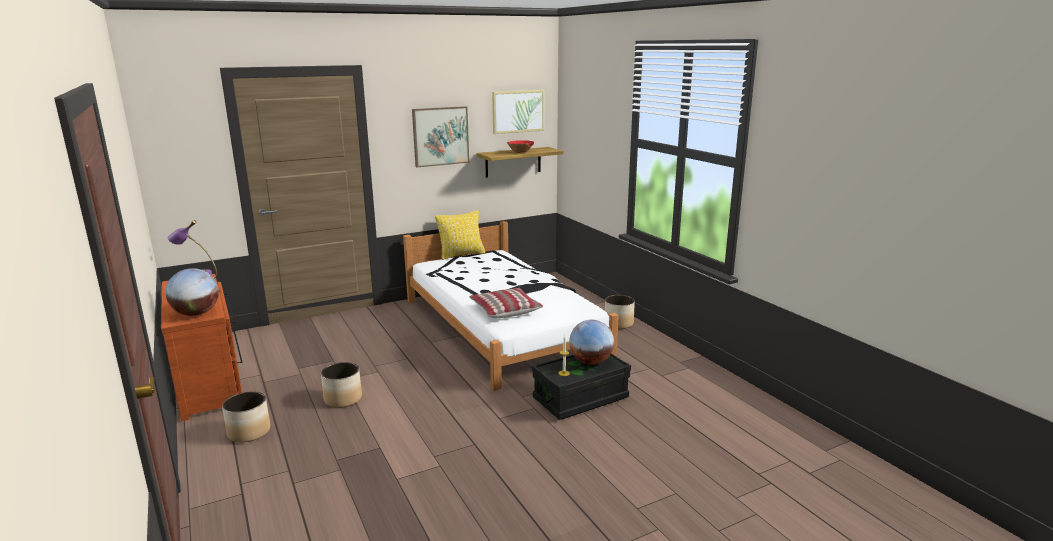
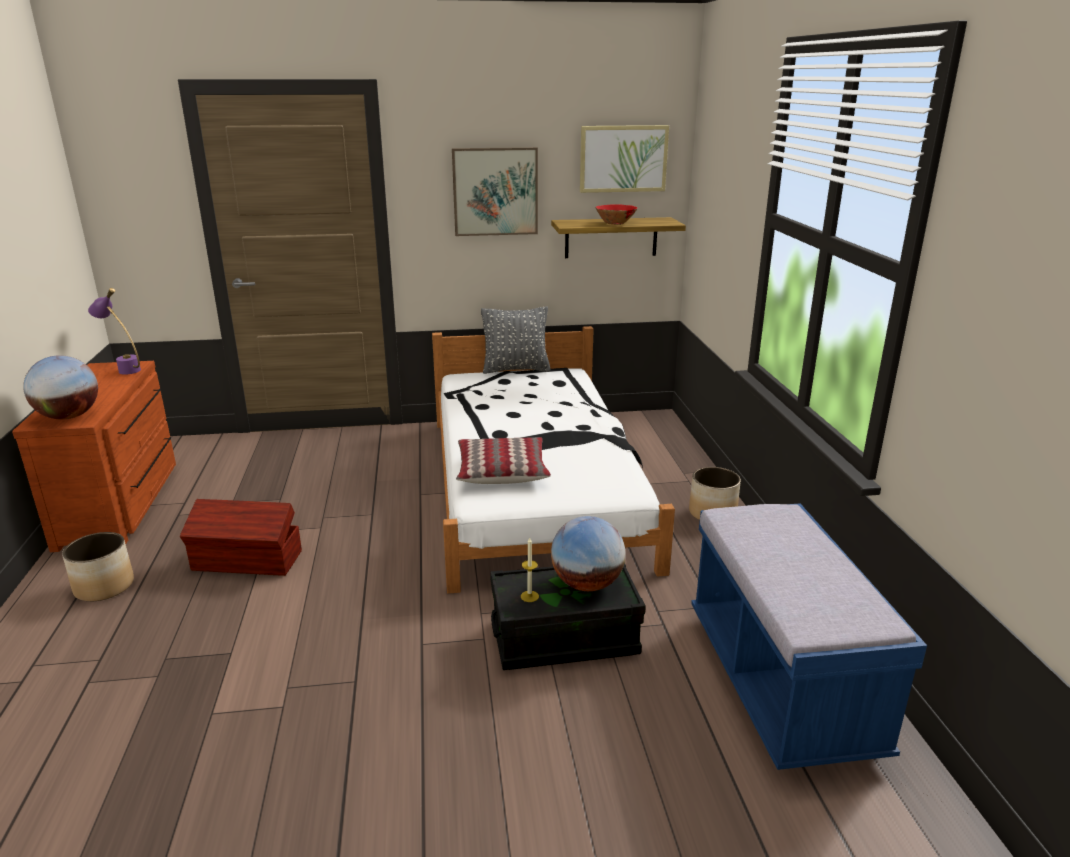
camera: 20 degrees right, 5 degrees up
(343, 399) = (247, 561): planter -> brown storage box
(461, 255) = (516, 369): yellow pillow -> grey pillow
(707, 395) = (780, 683): none -> blue bench

